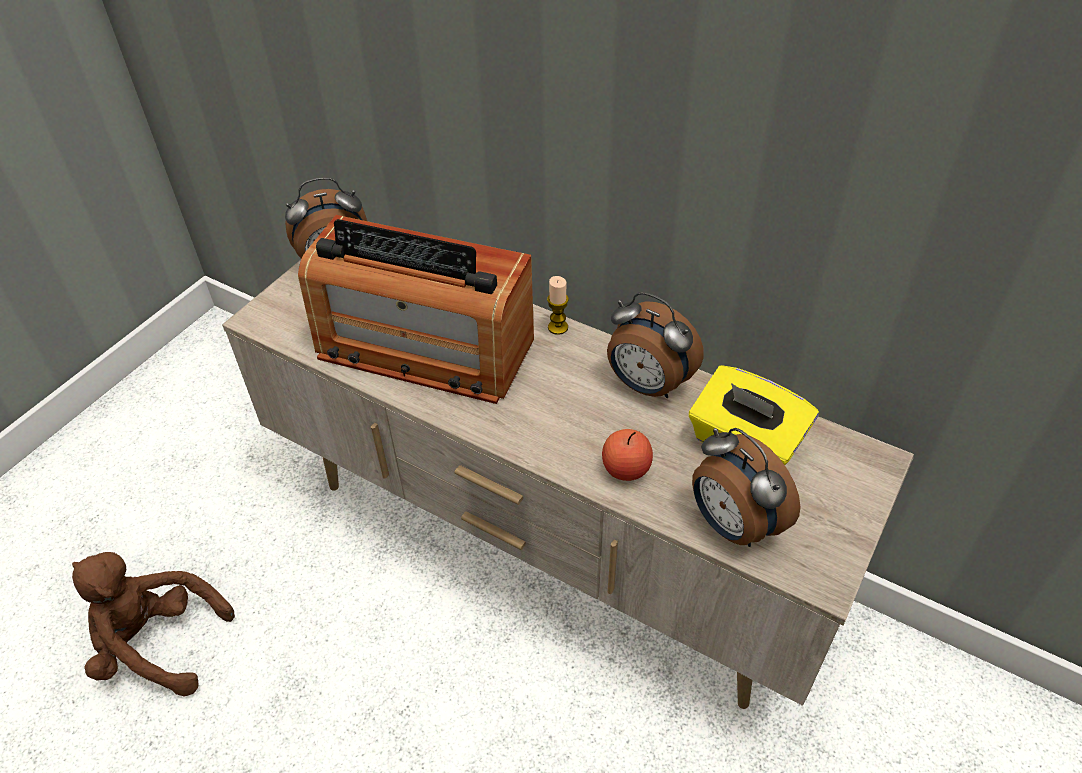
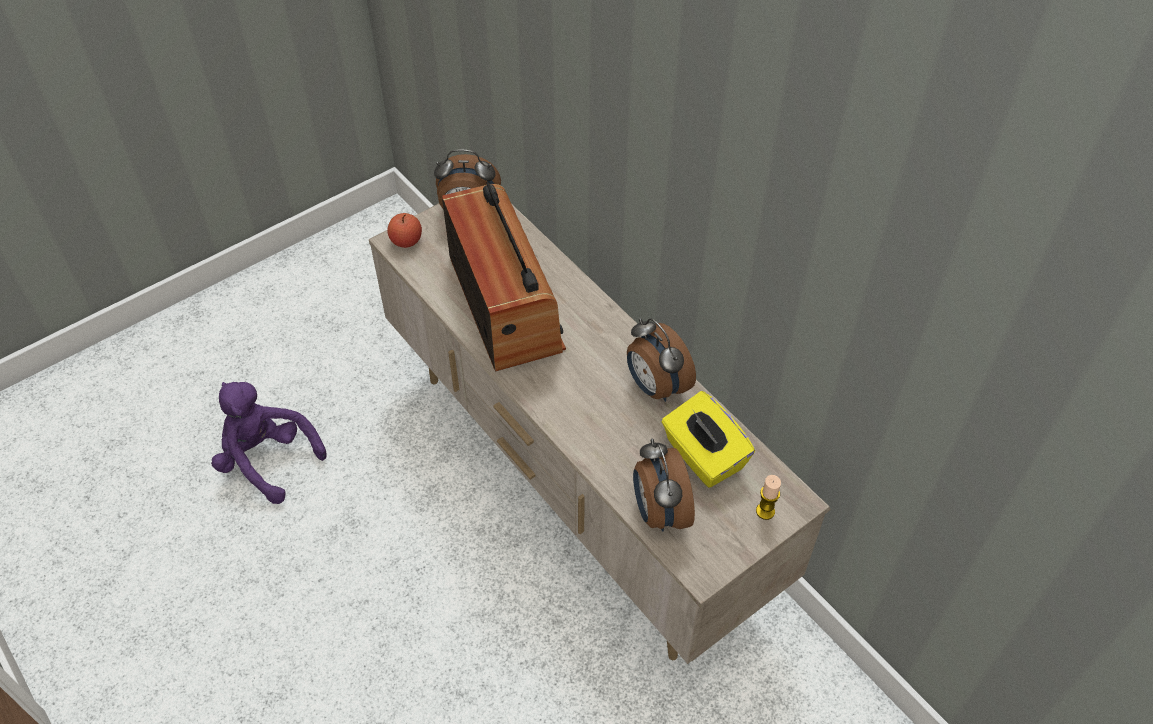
camera: 20 degrees right, 5 degrees up
(158, 645) = (267, 460): brown plush toy -> purple plush toy
(424, 348) = (505, 304): radio -> radio turned 150 degrees counterclockwise
(558, 327) = (612, 317): candle -> candle (765, 511)
(626, 469) = (605, 445): apple -> apple (406, 241)

